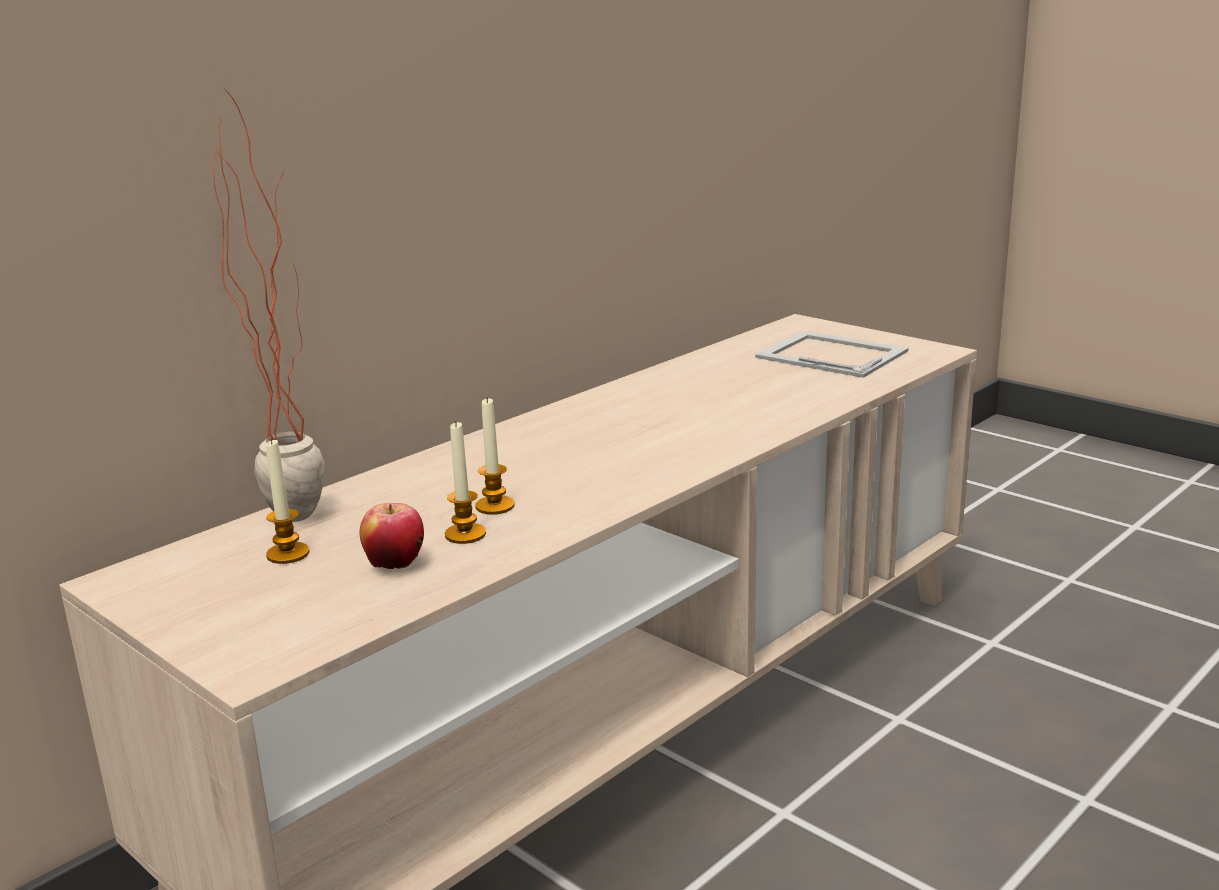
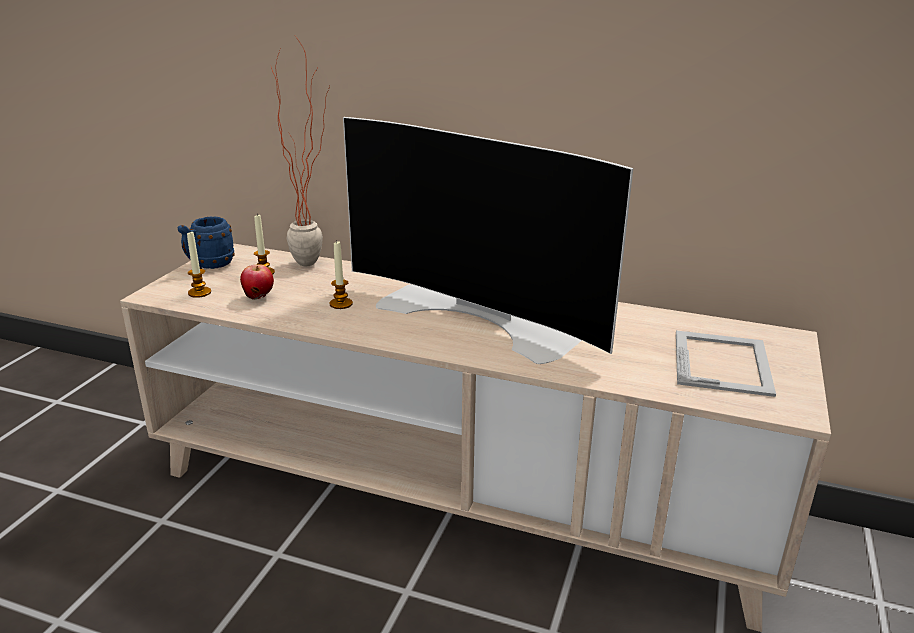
camera: 65 degrees right, 5 degrees up
(178, 603) = (209, 266): none -> blue mug
(465, 534) = (301, 305): candle -> candle (199, 293)
(628, 431) = (481, 316): none -> television

